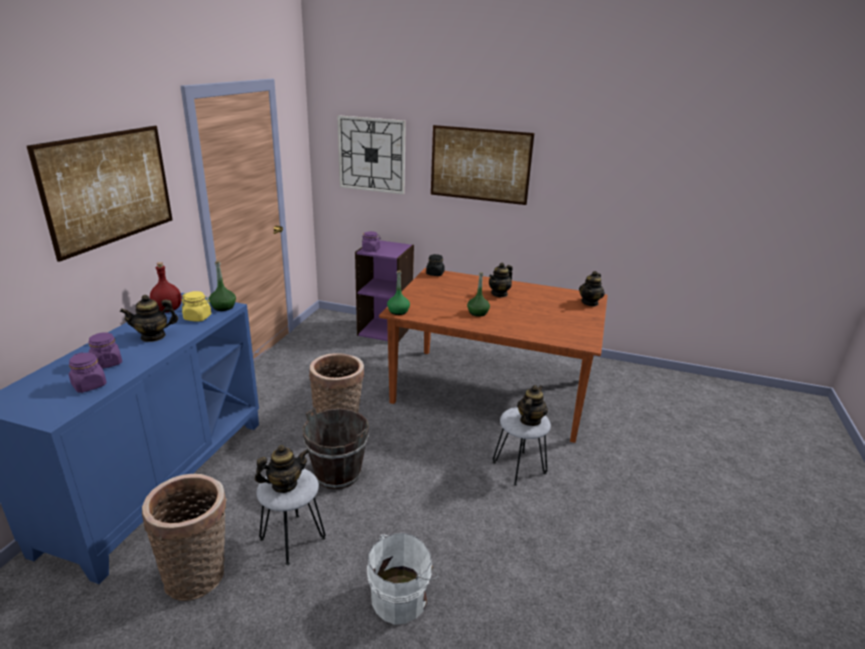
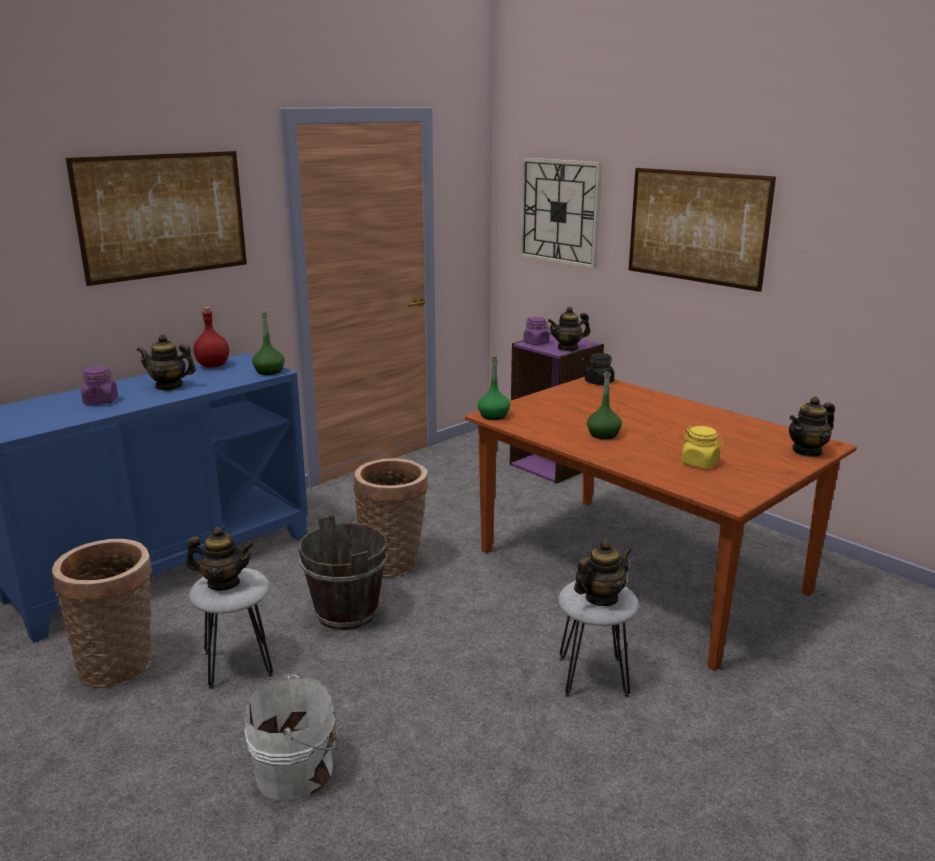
camera: 30 degrees right, 5 degrees down
(89, 385) = (63, 416): purple jar -> none
(198, 317) = (231, 377): yellow jar -> yellow jar (700, 463)
(499, 294) = (666, 418): teapot -> teapot (568, 348)

